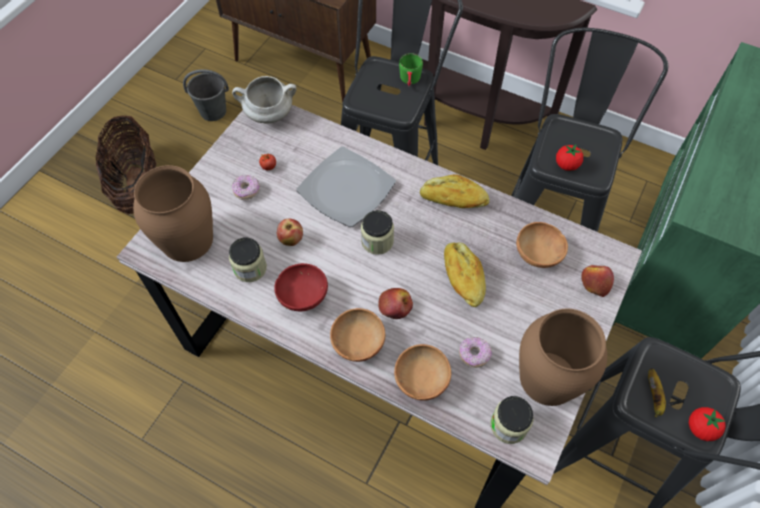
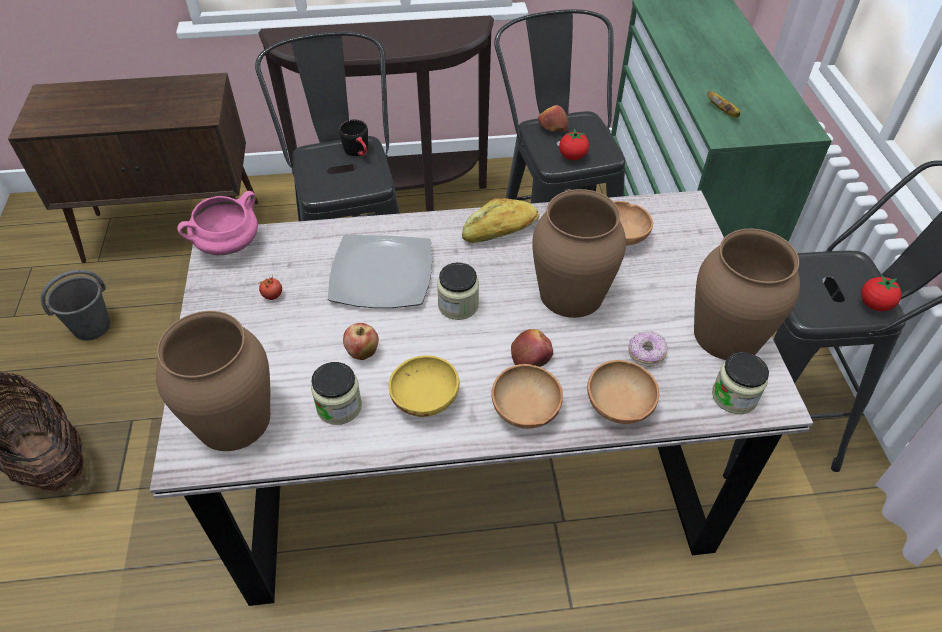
camera: 35 degrees left, 10 degrees down
(247, 191) = (266, 332): donut -> none
(268, 115) = (228, 246): white cooking pot -> pink cooking pot
(303, 295) = (424, 399): red bowl -> yellow bowl
(410, 81) = (359, 152): green mug -> black mug
(462, 278) = (572, 293): bread -> brown vase
(595, 283) = (689, 235): apple -> apple (552, 126)
(654, 397) = (818, 301): banana -> banana (723, 112)

